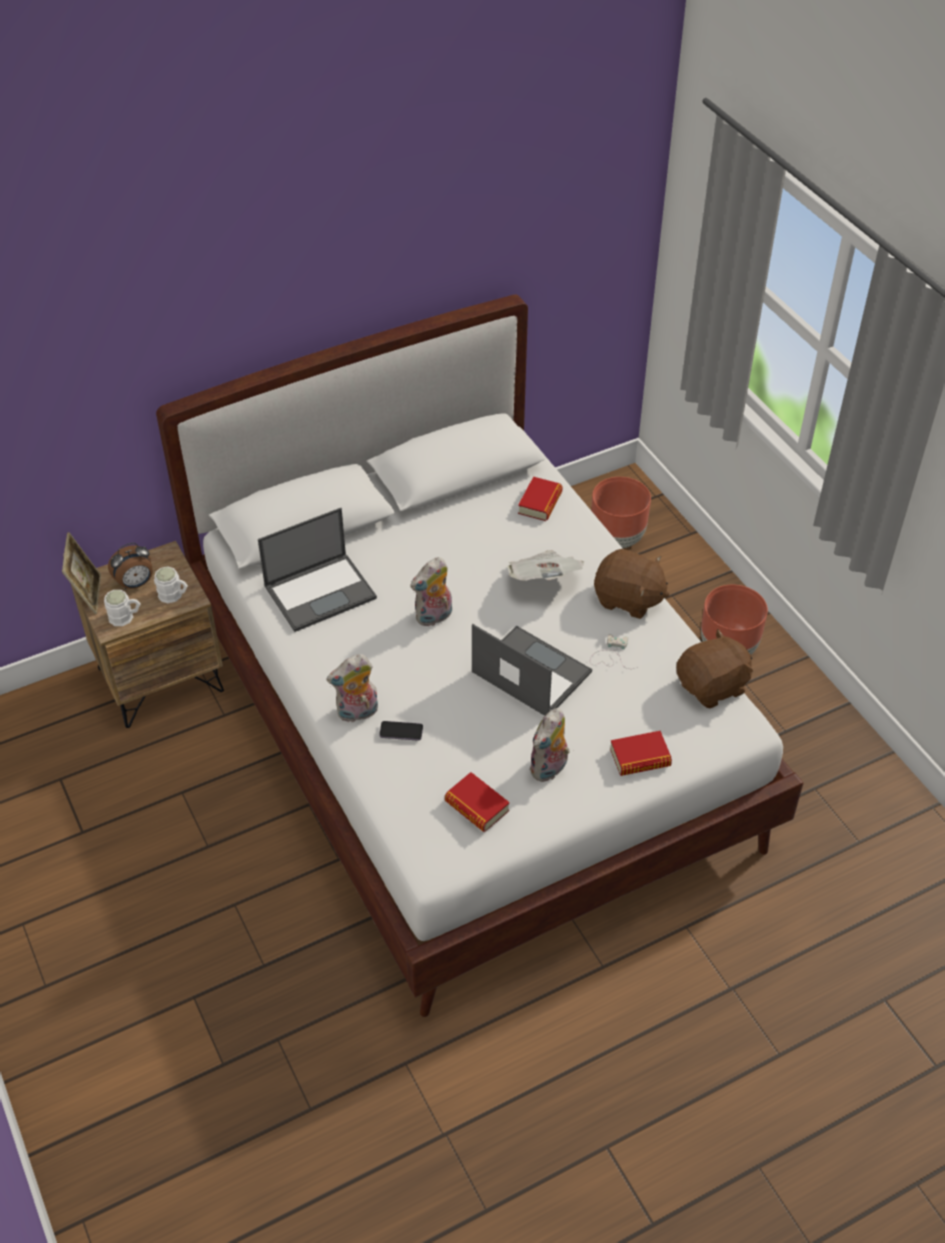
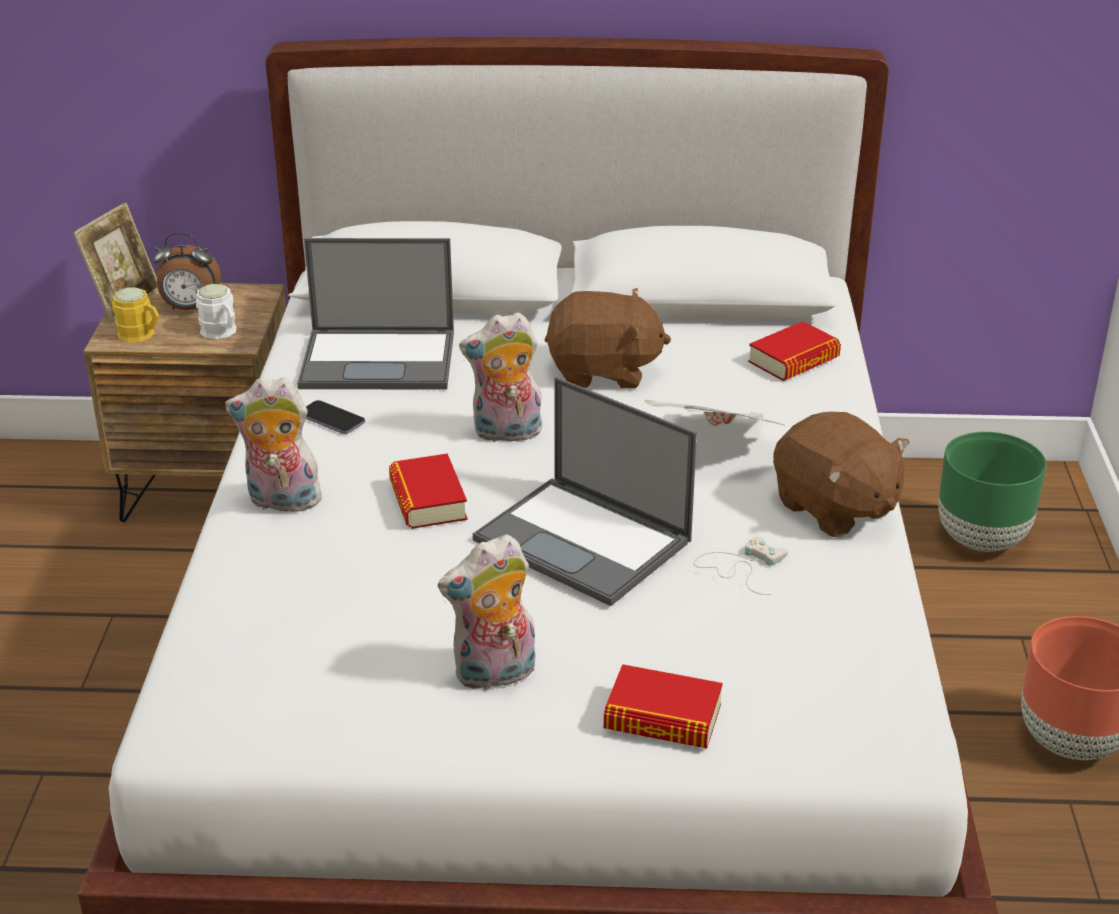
camera: 30 degrees right, 15 degrees down
(125, 617) = (141, 335): white mug -> yellow mug
(401, 731) = (316, 543): phone -> phone (331, 419)
(477, 806) = (326, 675): book -> book (428, 500)
(529, 672) = (585, 541): laptop -> laptop turned 150 degrees clockwise
(617, 538) = (982, 539): brown planter -> green planter
(712, 687) = (886, 669): brown plush toy -> brown plush toy (603, 372)

